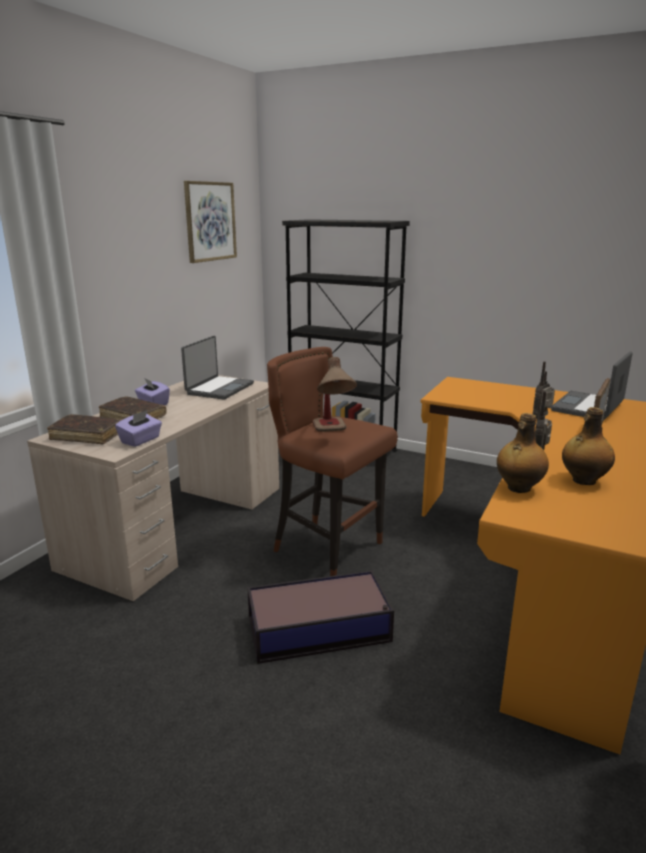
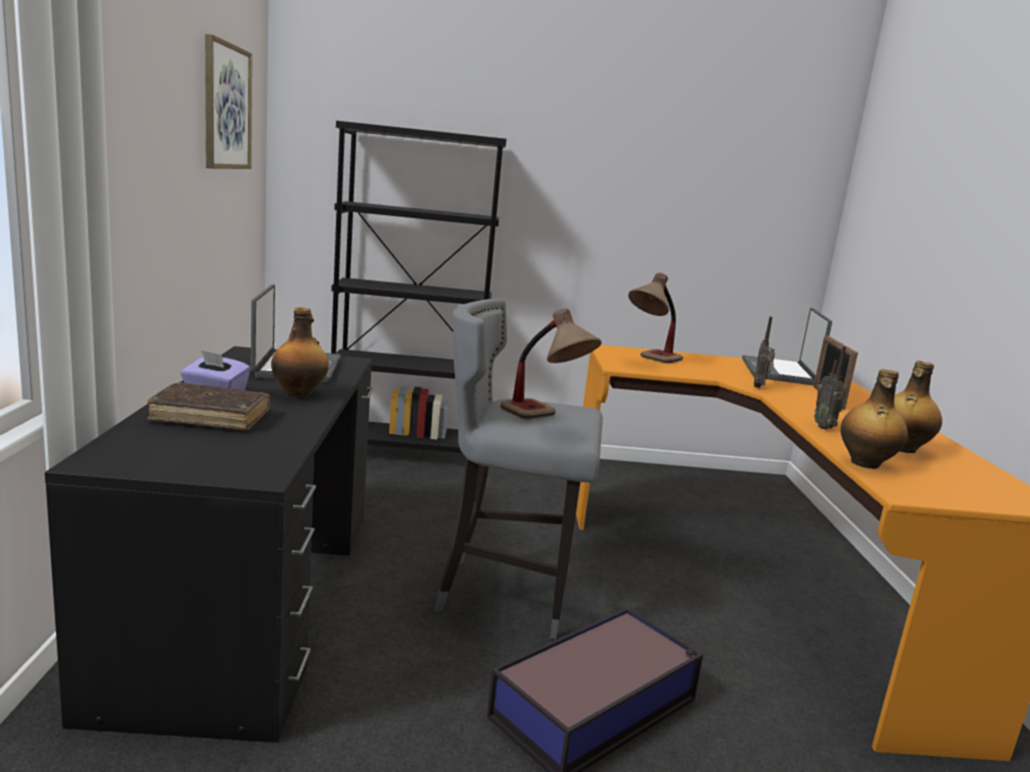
camera: 30 degrees left, 5 degrees down
(87, 435) = (166, 453): brown book -> none
(141, 440) = (279, 452): purple tissue box -> none
(181, 524) = (252, 597): beige desk -> black desk
(198, 406) = (299, 394): none -> bottle
(328, 549) = (508, 594): brown stool -> grey stool
(476, 392) = (651, 361): none -> table lamp

